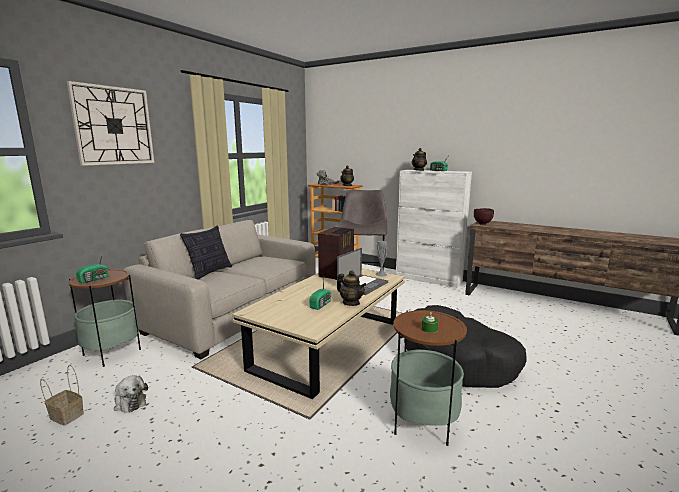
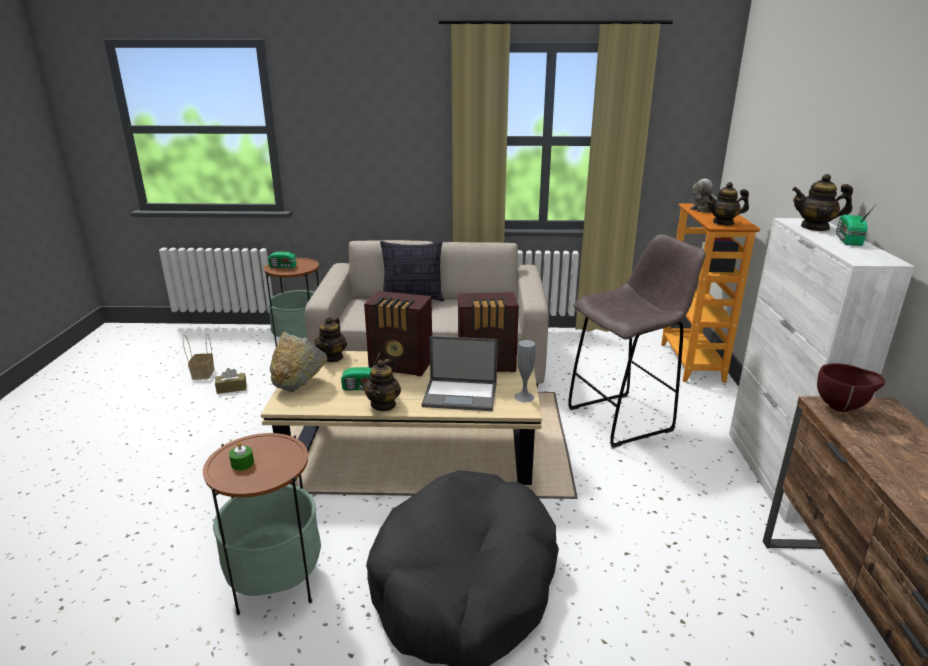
camera: 60 degrees right, 10 degrees up
(113, 126) = (352, 101): wall clock -> none
(129, 402) = (231, 388): plush toy -> brown tissue box
(263, 305) = (332, 357): none -> teapot
(289, 321) = (299, 384): none -> grey bowl
(308, 290) = (402, 366): none -> radio

